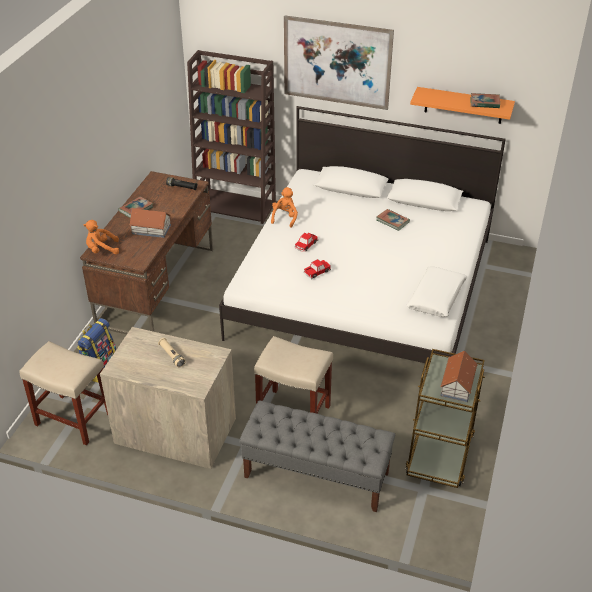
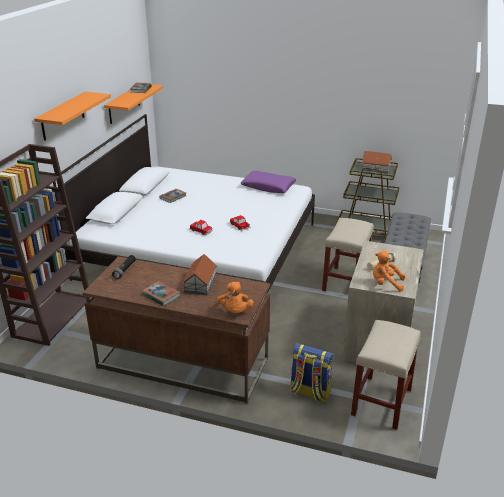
camera: 90 degrees left, 10 degrees down
(285, 218) = (156, 241): orange plush toy -> orange plush toy (386, 284)
(337, 62) = (62, 116): picture -> orange shelf
(436, 297) = (268, 187): white pillow -> purple pillow

